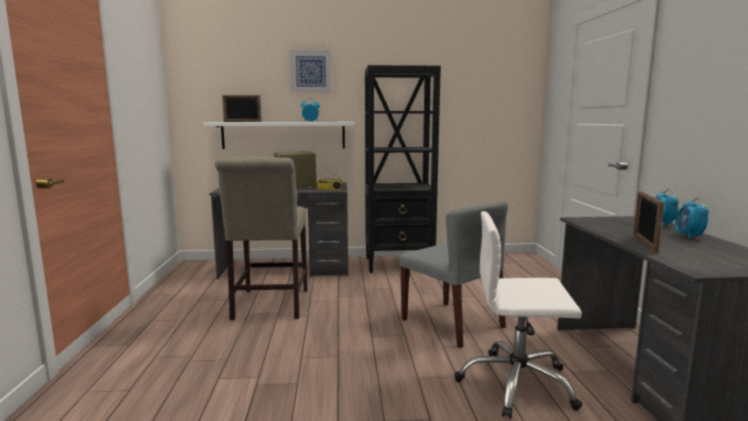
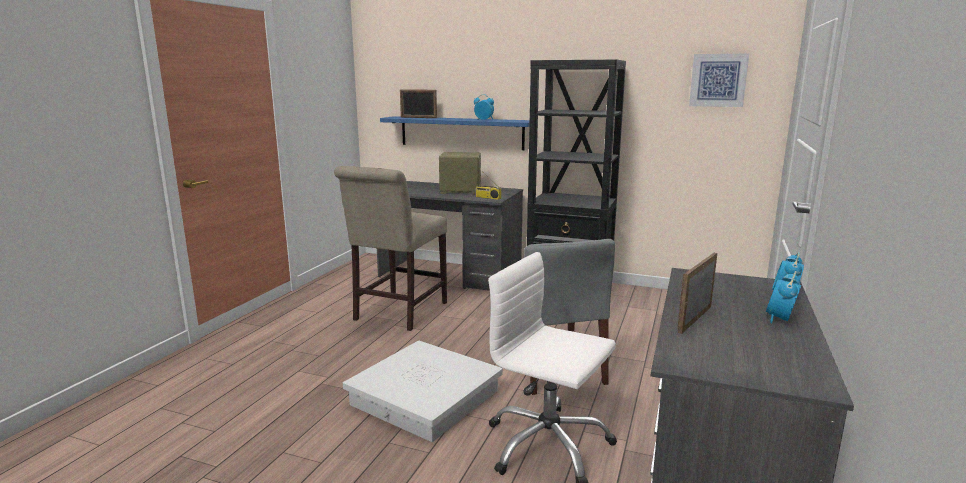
camera: 25 degrees right, 5 degrees up
(283, 135) = (461, 132): white shelf -> blue shelf
(310, 71) = (490, 62): picture -> picture (718, 80)
(375, 372) = (425, 397): none -> white storage box

